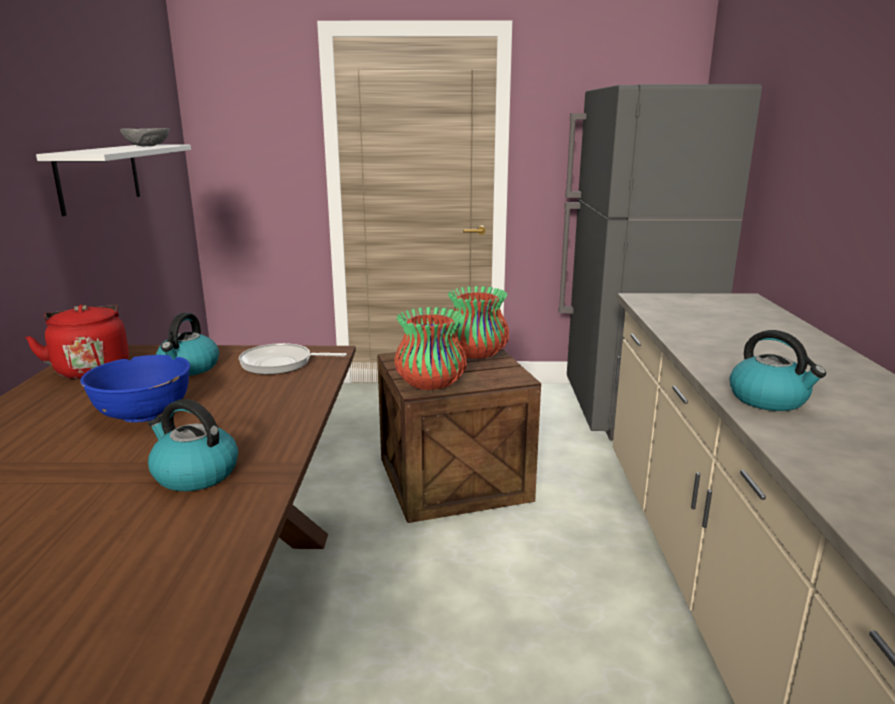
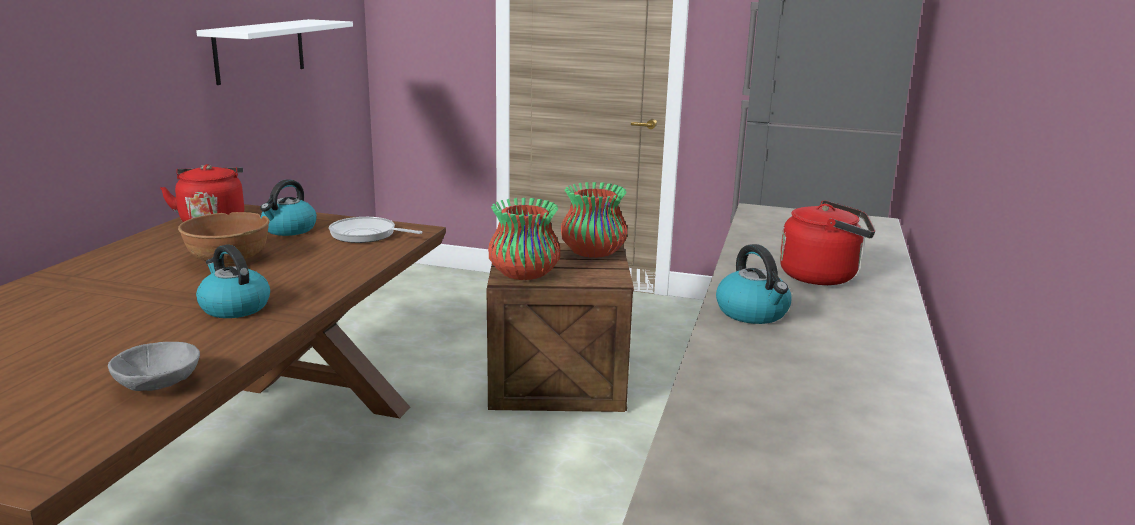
camera: 15 degrees right, 0 degrees up
(143, 413) = (228, 260): blue bowl -> brown bowl
(148, 146) = (308, 23): grey bowl -> grey bowl (159, 386)
(775, 353) = (823, 276): none -> red kettle

